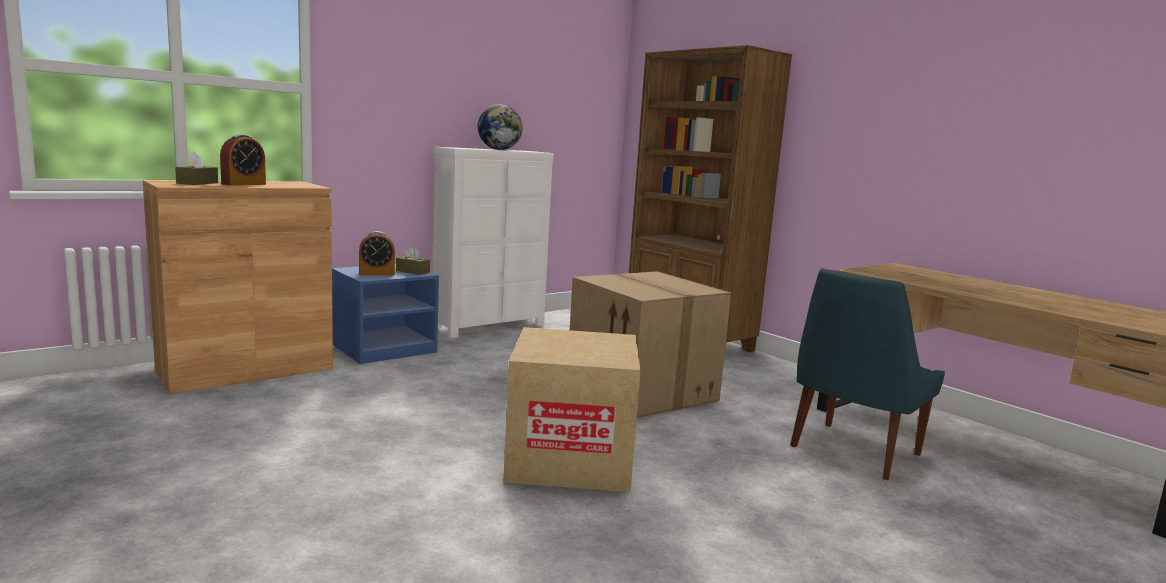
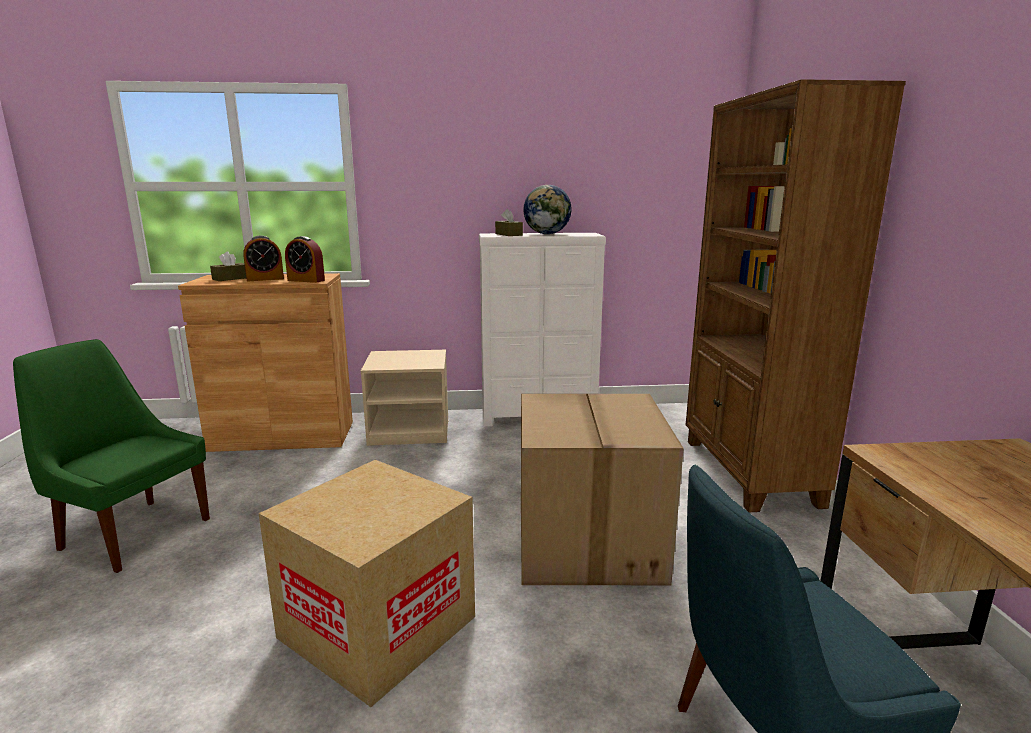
camera: 35 degrees right, 5 degrees up
(219, 461) = (132, 533): none -> green chair
(377, 273) = (392, 361): alarm clock -> alarm clock (306, 280)
(385, 349) = (410, 431): blue nightstand -> beige nightstand
(412, 271) = (428, 361): brown tissue box -> brown tissue box (508, 234)

